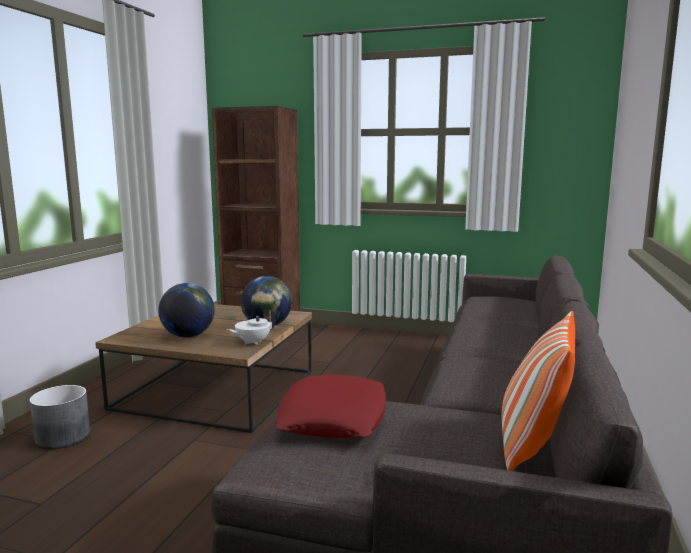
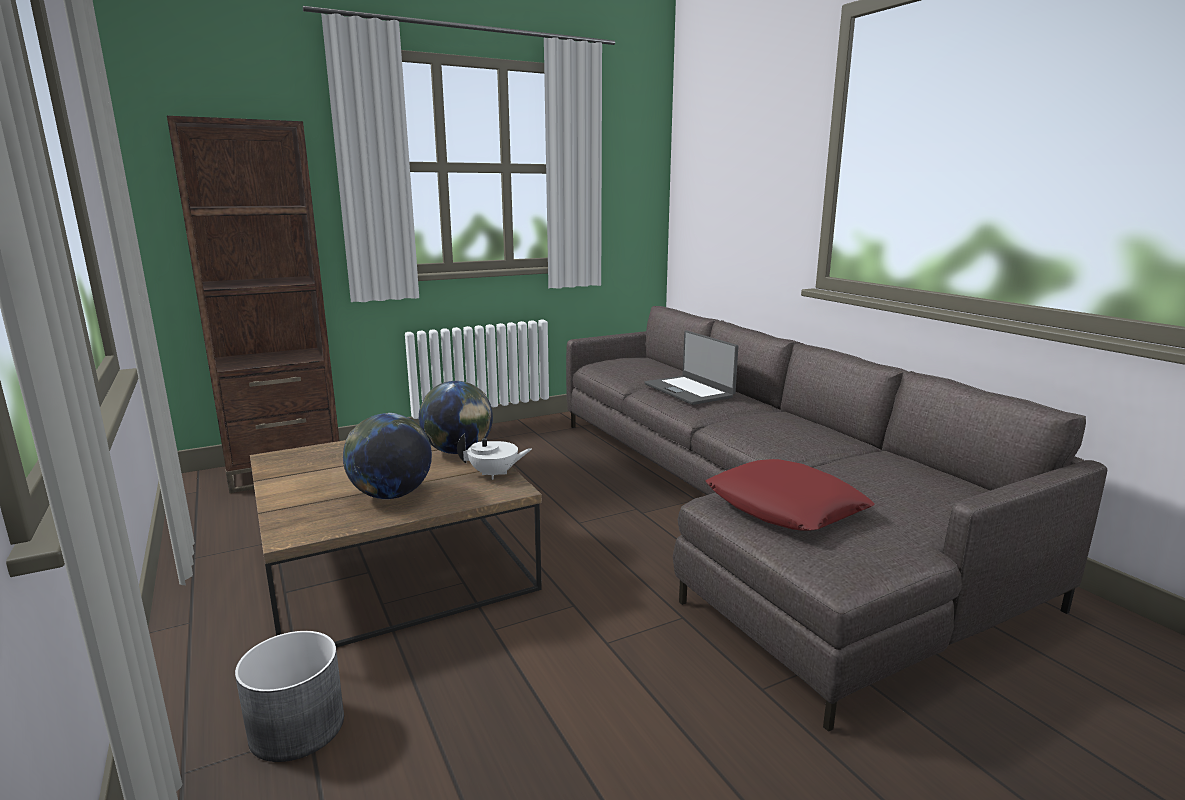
camera: 45 degrees left, 5 degrees up
(252, 342) = (494, 474): white teapot -> white teapot turned 105 degrees counterclockwise
(490, 329) = (689, 390): none -> laptop
(532, 444) = (919, 468): pillow -> none

